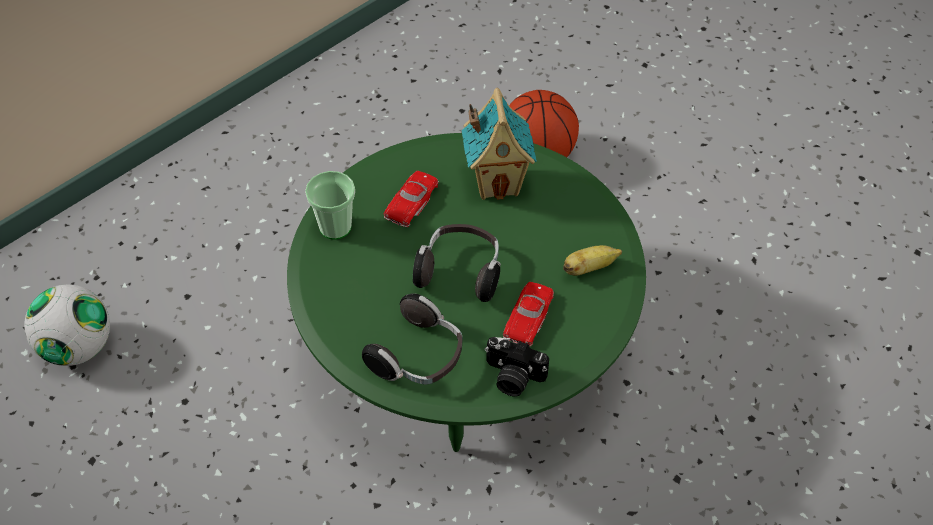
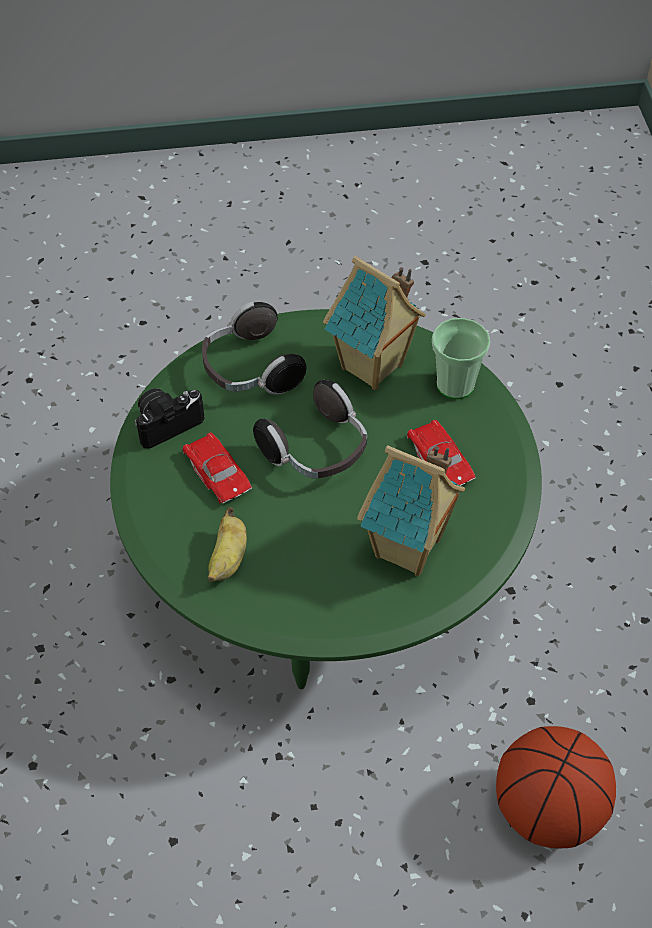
camera: 125 degrees right, 0 degrees up
(78, 347) = (553, 292): football -> none
(356, 282) = (373, 368): none -> toy house

